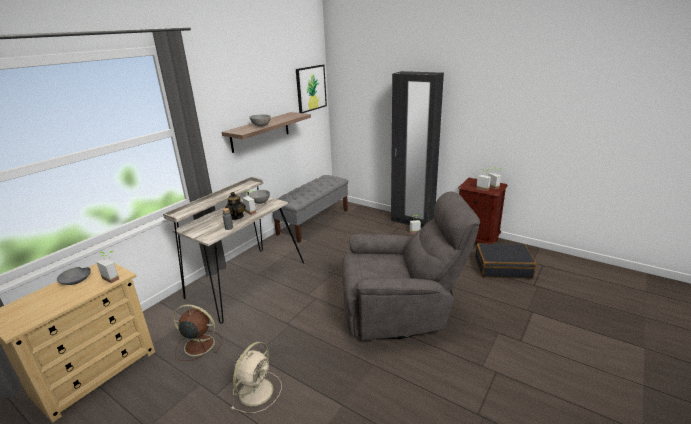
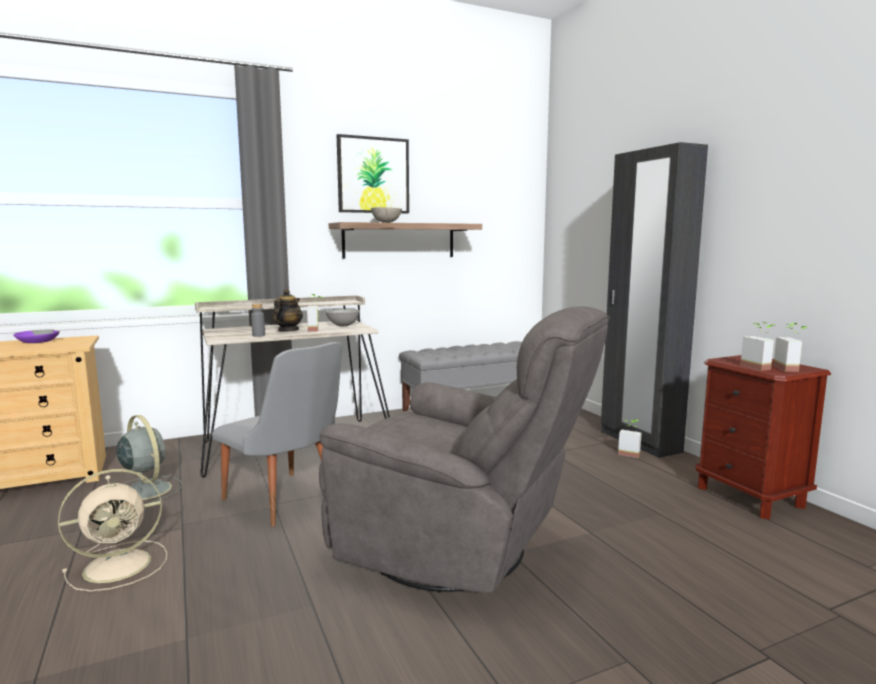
camera: 30 degrees right, 15 degrees down
(76, 280) = (37, 341): grey bowl -> purple bowl
(114, 277) = (67, 345): potted plant -> none
(198, 345) = (145, 490): brown fan -> grey fan
(292, 319) = (287, 502): none -> grey chair
(311, 88) = (509, 197): picture -> picture (373, 175)
(503, 267) = (771, 553): black suitcase -> none

